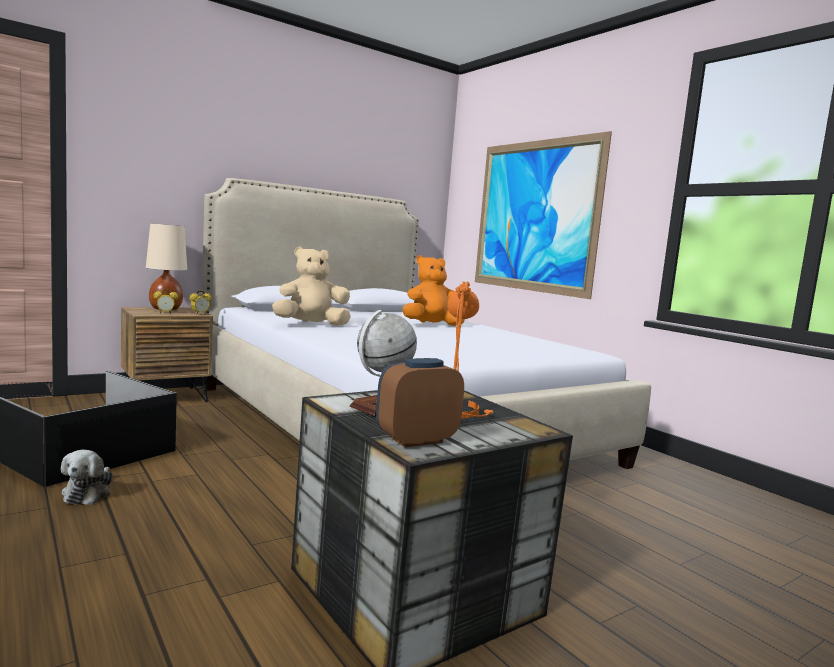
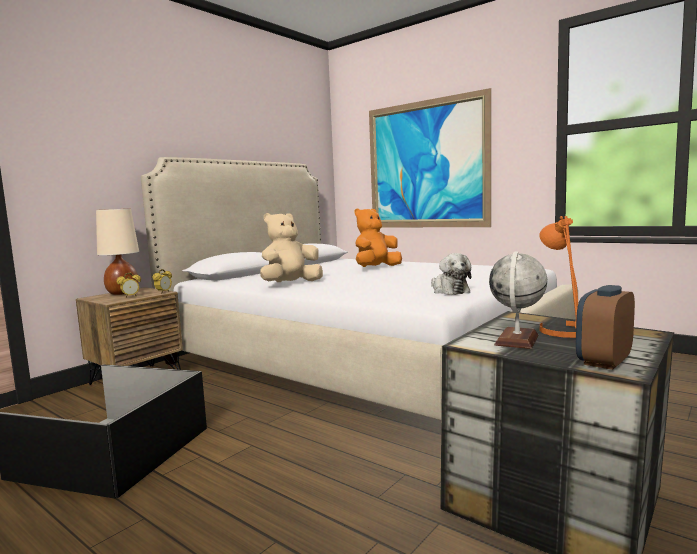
camera: 15 degrees left, 0 degrees up
(89, 493) = (169, 491): plush toy -> plush toy (449, 291)

